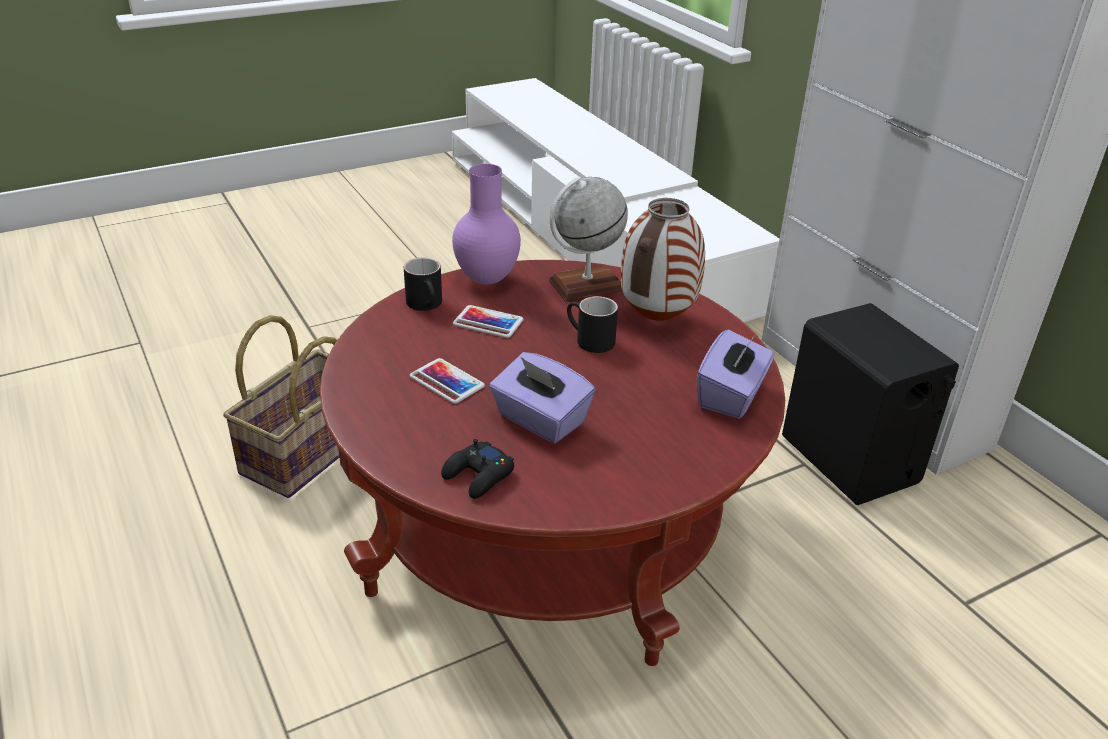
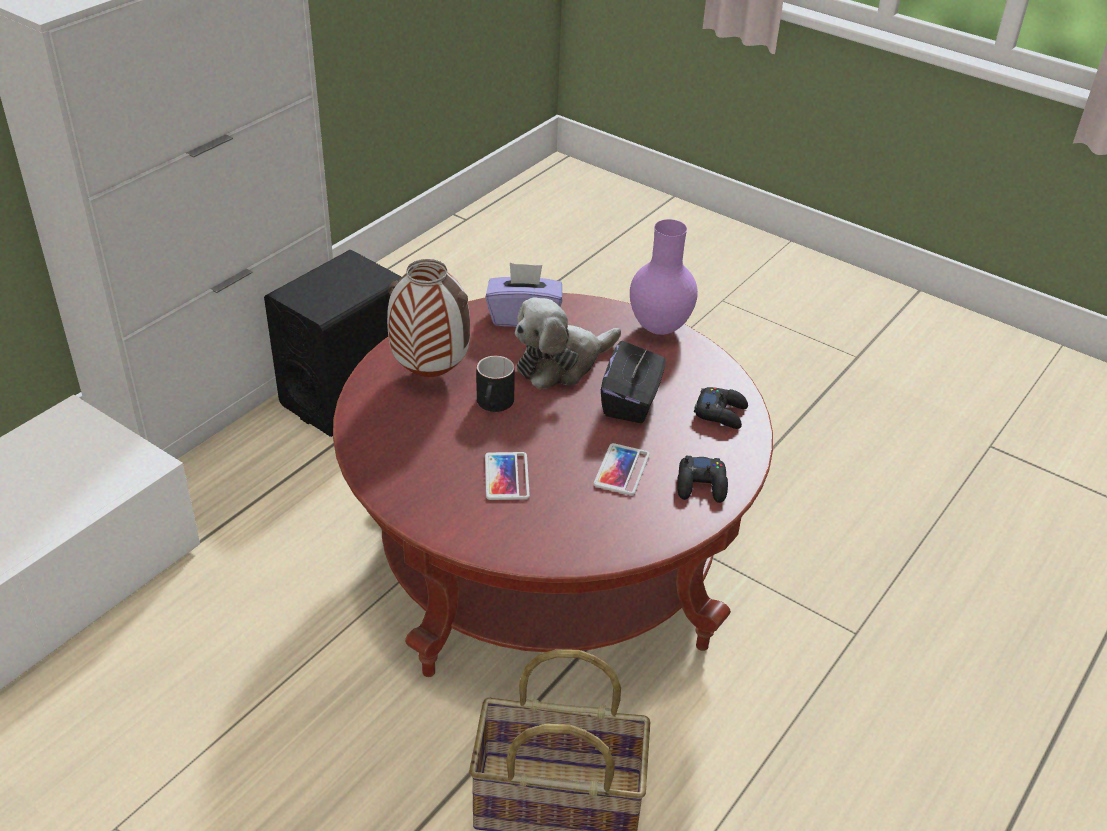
camera: 115 degrees left, 5 degrees up
(386, 420) = (701, 485): none -> black game controller
(427, 305) = (503, 531): black mug -> none
(485, 279) = (421, 507): purple vase -> purple vase (660, 329)
(540, 420) = (631, 401): purple tissue box -> black tissue box
(586, 285) = (390, 431): globe -> none
(632, 395) = (561, 363): none -> plush toy

